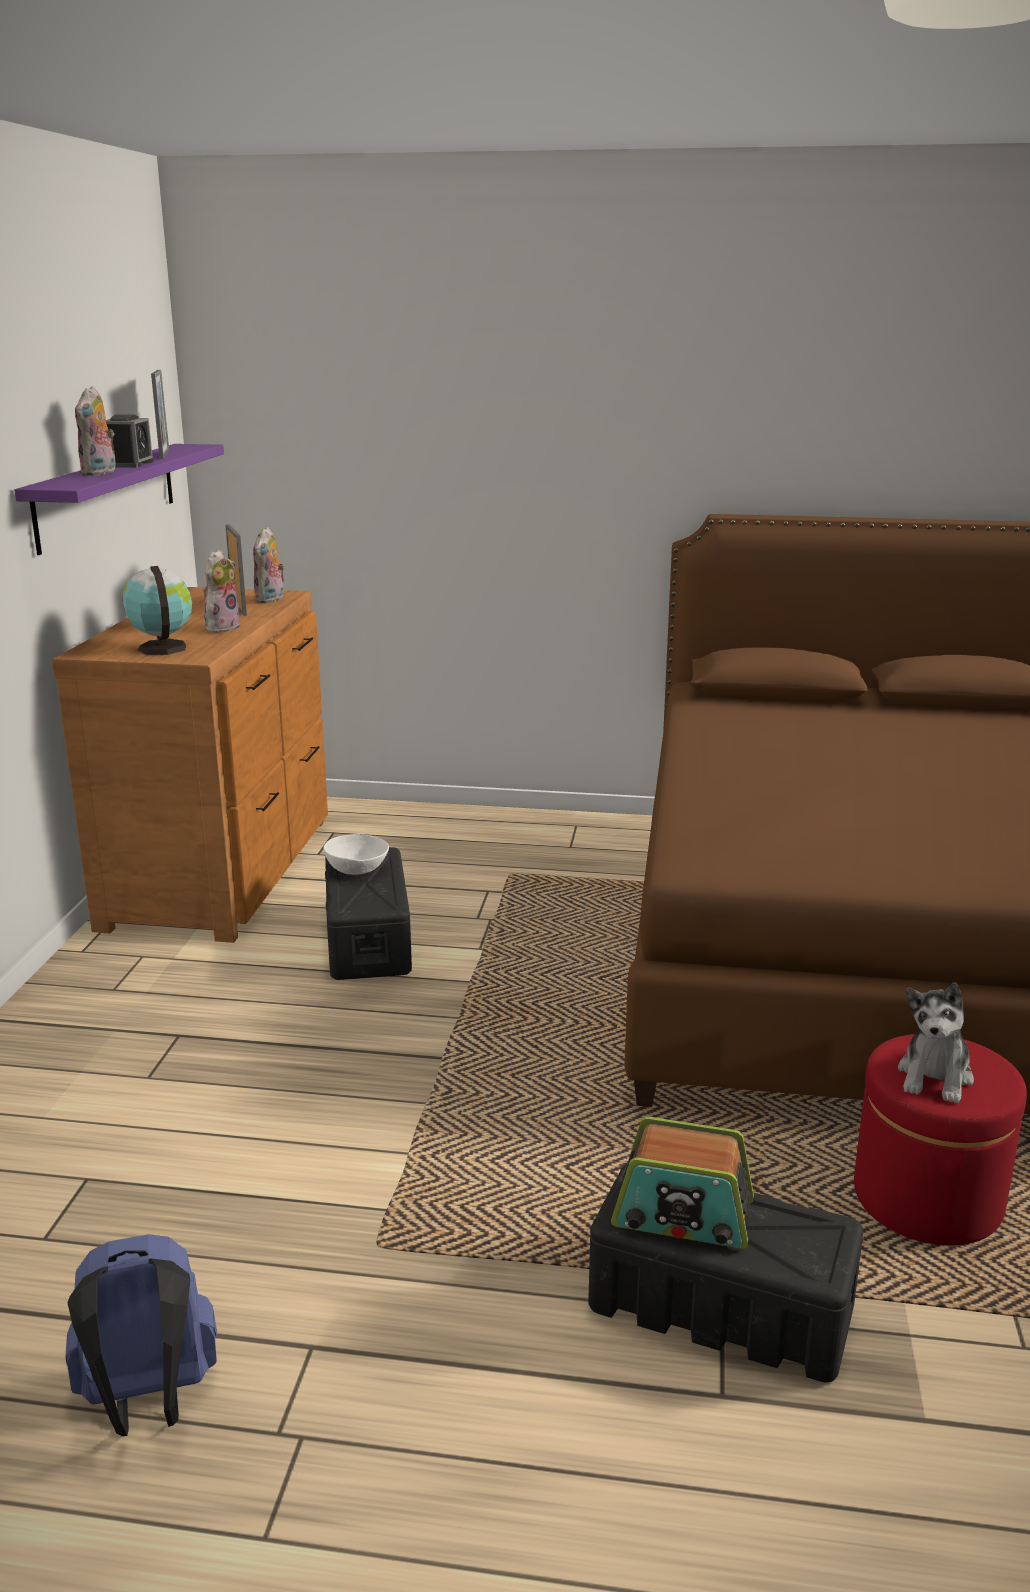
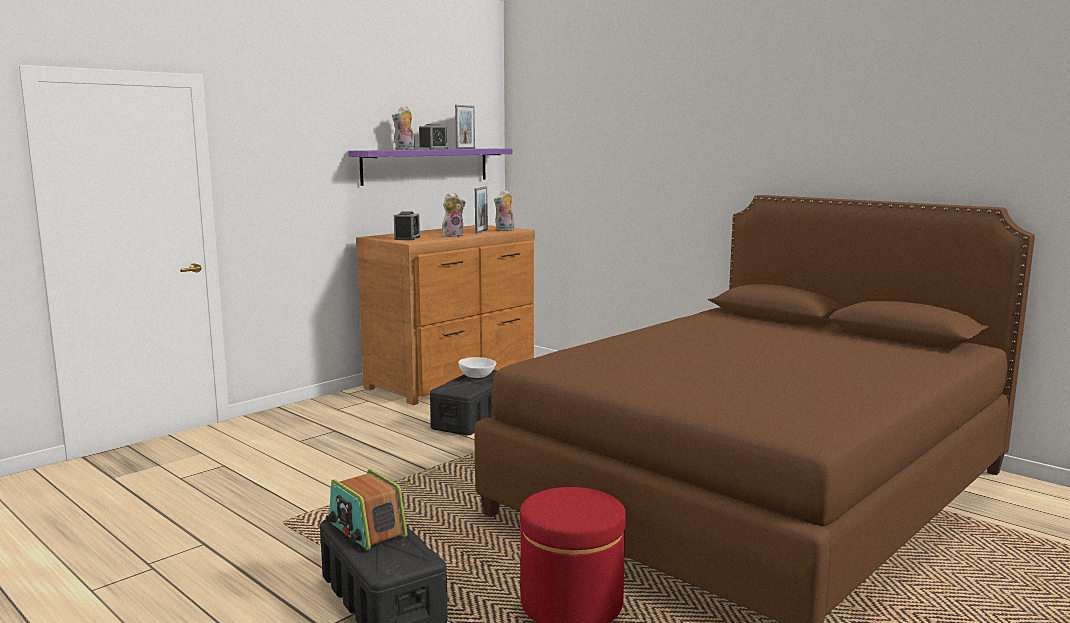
camera: 35 degrees right, 10 degrees down
(148, 1402) = (127, 537): blue backpack -> none
(162, 648) = (407, 238): globe -> alarm clock
(935, 1076) = (561, 505): plush toy -> none

